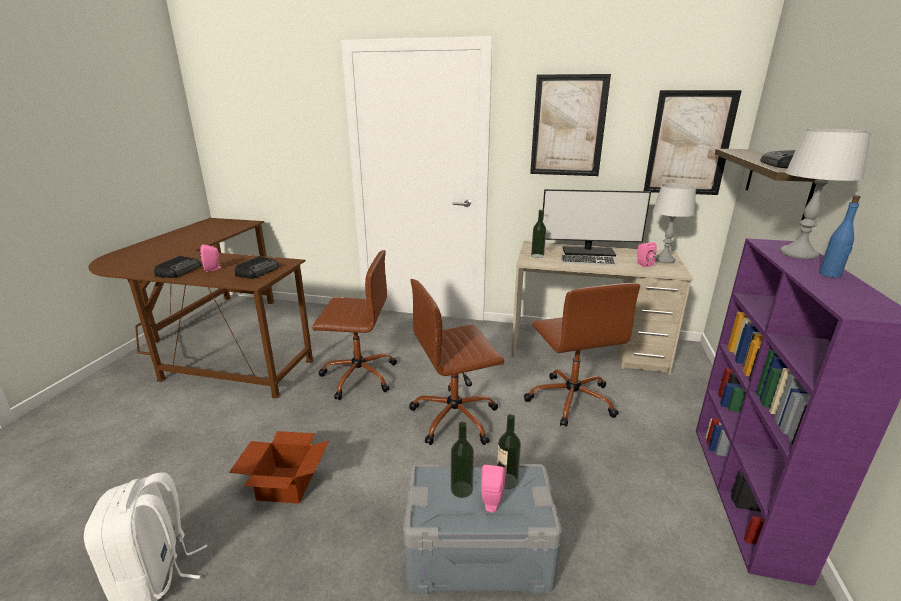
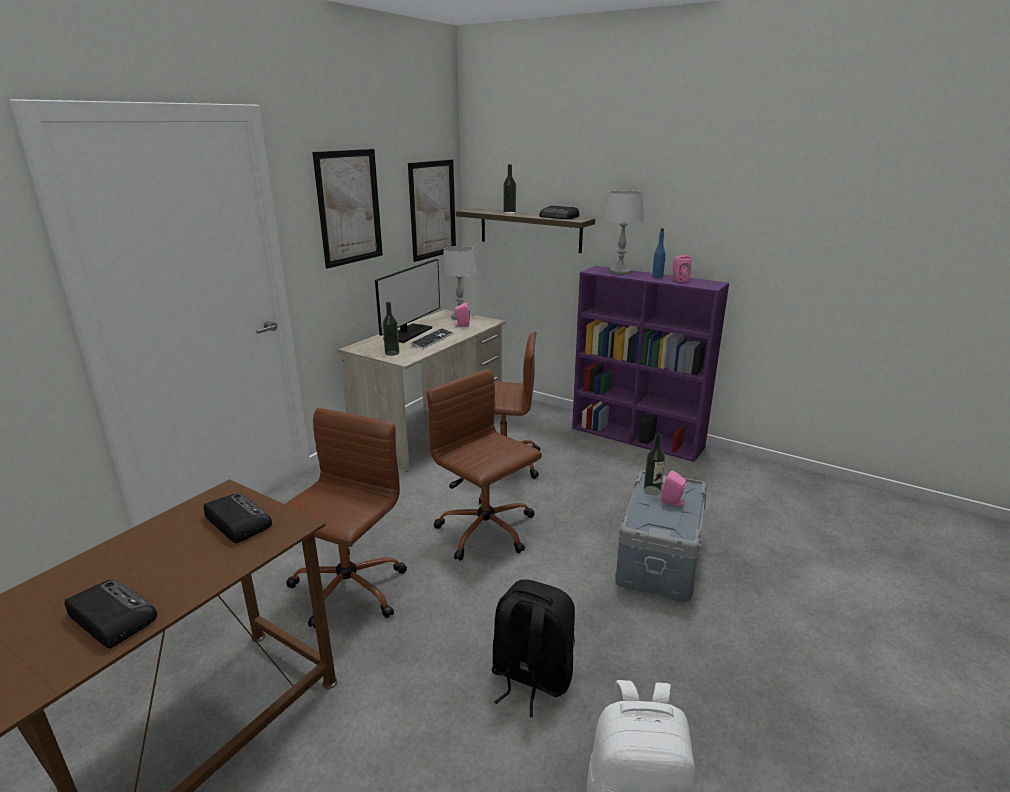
camera: 70 degrees left, 0 degrees up
(213, 269) = (157, 571): pink speaker -> pink speaker (679, 280)
(285, 484) = (530, 677): cardboard box -> black backpack
(456, 417) = (487, 531): brown office chair -> brown office chair turned 135 degrees clockwise
(461, 489) = (656, 512): bottle -> bottle (509, 212)

